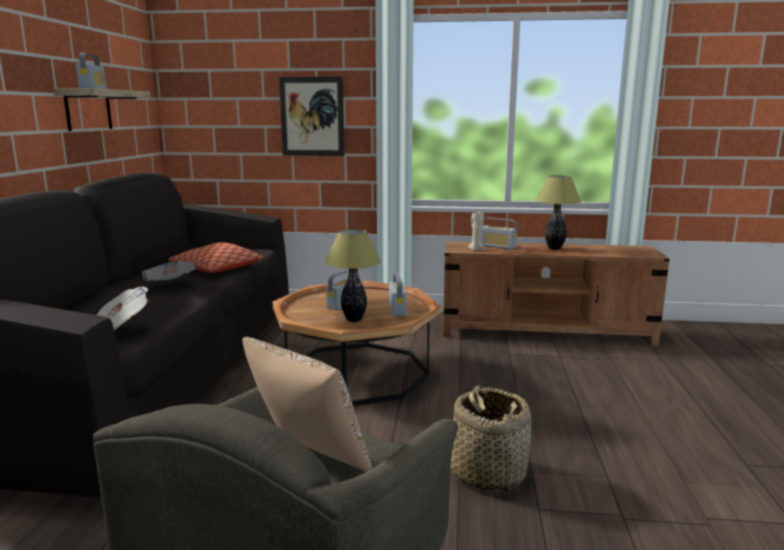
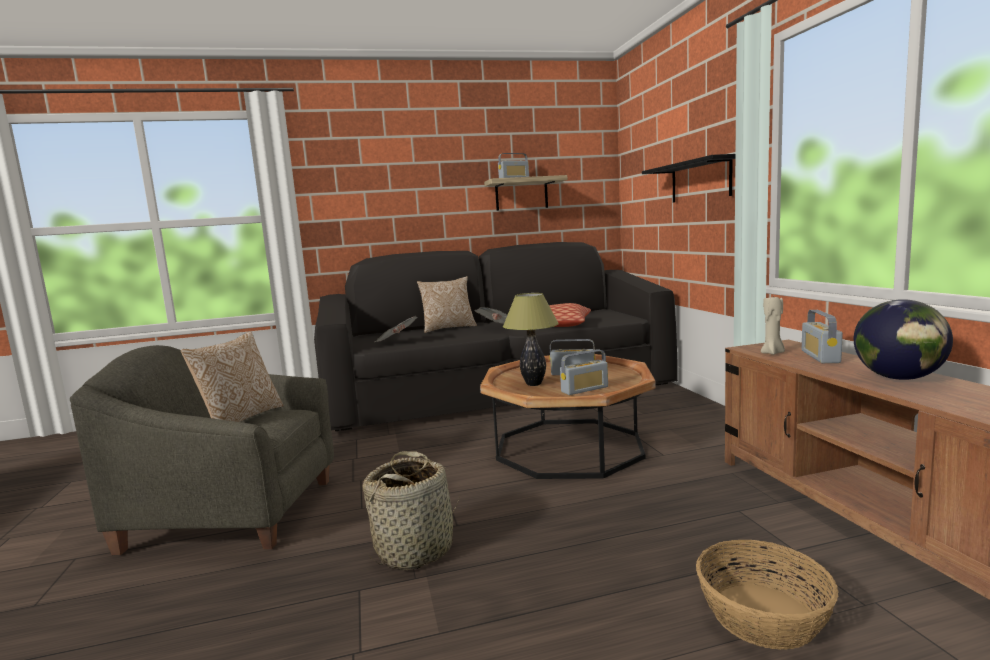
camera: 70 degrees right, 5 degrees down
(92, 303) = (448, 328): none -> pillow
(312, 116) = (700, 181): picture -> black shelf
(554, 248) = (899, 378): table lamp -> globe
(614, 381) = (764, 615): none -> basket

